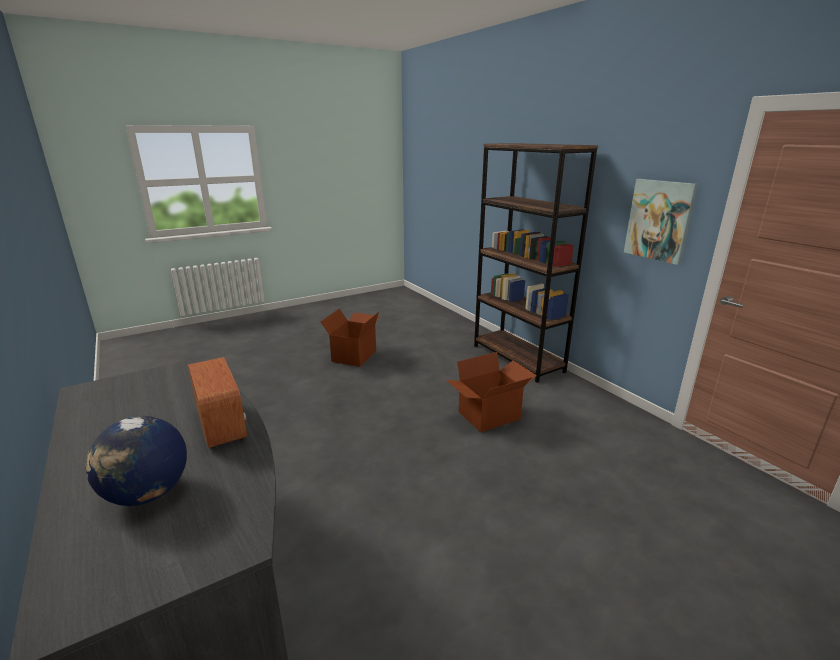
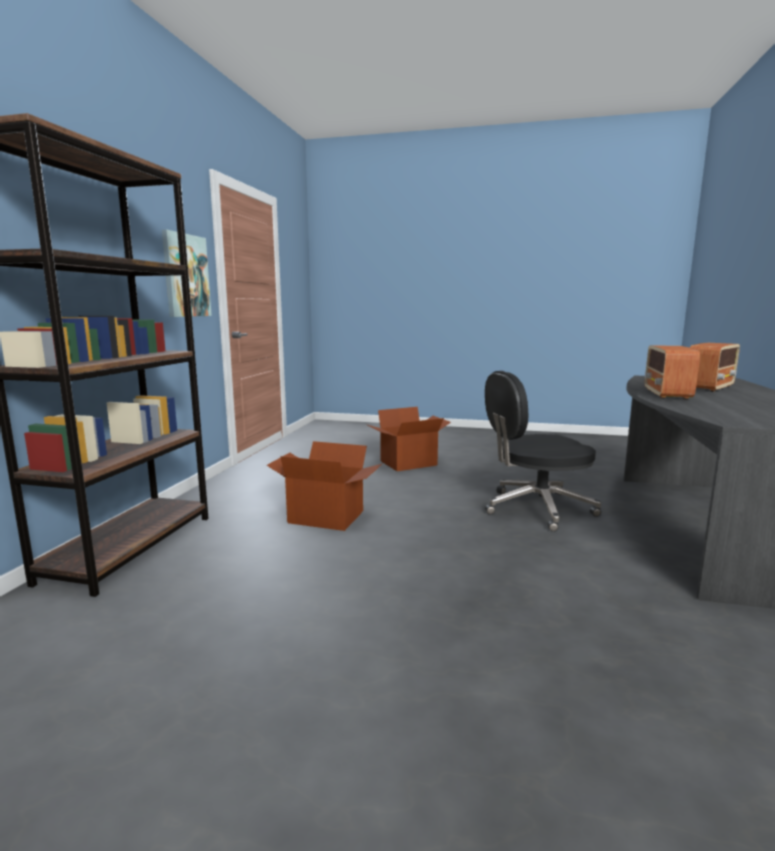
camera: 135 degrees left, 10 degrees down
(147, 494) = (710, 387): globe -> radio
(353, 356) = (299, 716): cardboard box -> cardboard box (409, 463)
(367, 516) = (536, 508): none -> black office chair

